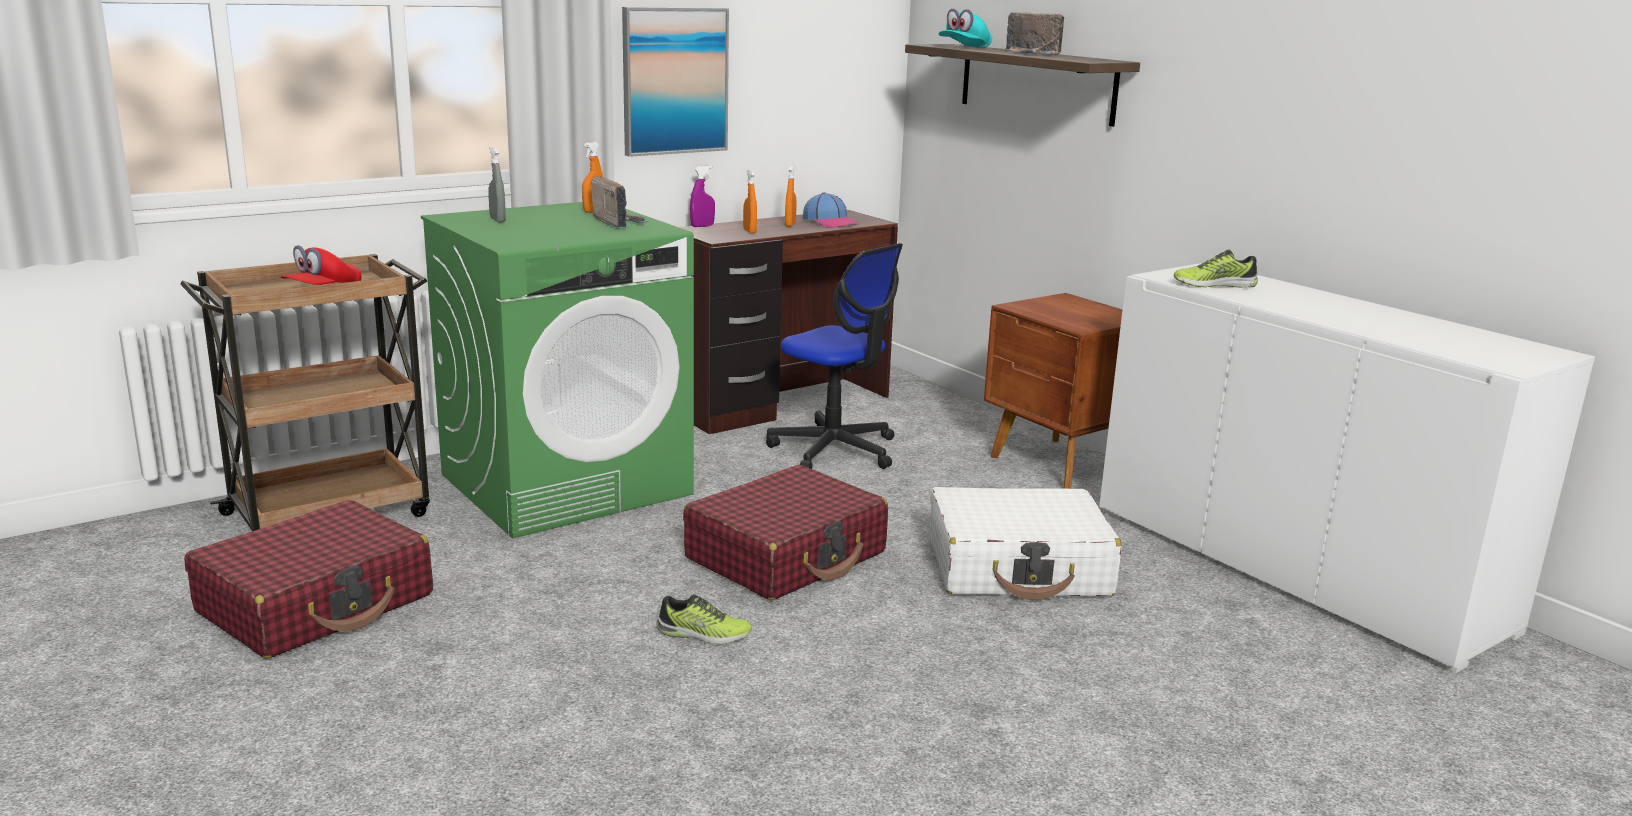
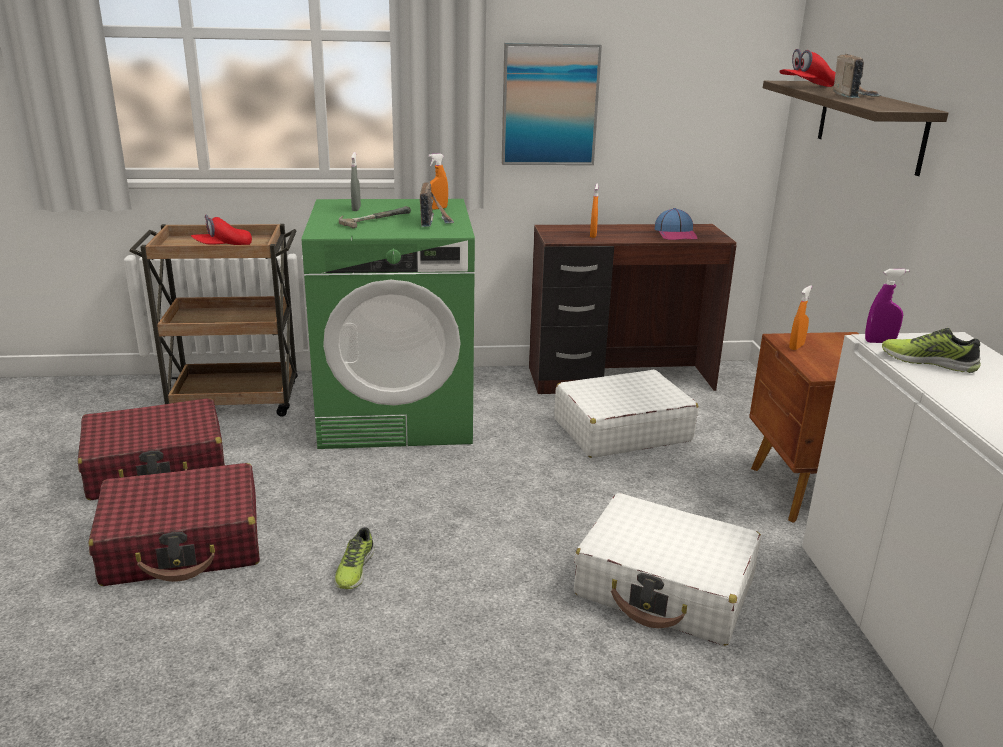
camera: 30 degrees right, 5 degrees up
(541, 227) = (373, 219): none -> hammer
(702, 226) = (563, 226): purple spray bottle -> purple spray bottle (879, 342)
(703, 634) = (354, 569): shoe -> shoe turned 60 degrees clockwise
(787, 556) = (485, 518): red suitcase -> red suitcase (184, 544)
(790, 225) = (637, 233): orange spray bottle -> orange spray bottle (796, 347)
(835, 450) = (621, 430): office chair -> white suitcase
(964, 48) = (806, 87): turquoise cap -> red cap
(1030, 53) = (853, 96): radio -> radio turned 150 degrees counterclockwise

